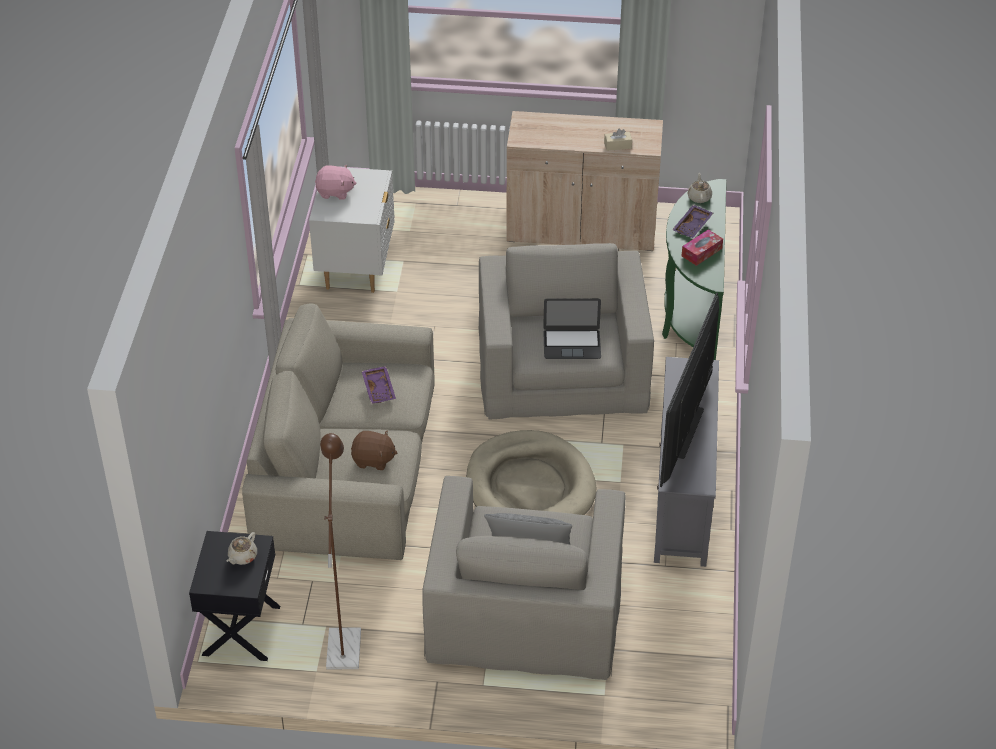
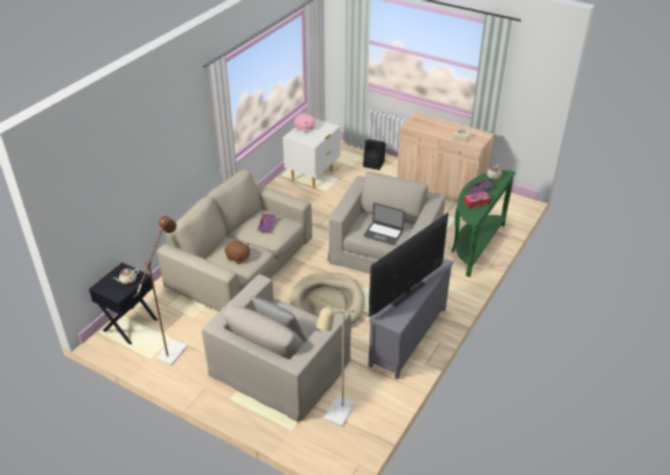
camera: 25 degrees right, 5 degrees down
(446, 215) = (374, 164): none -> black speaker
(655, 651) = (336, 417): none -> beige floor lamp

